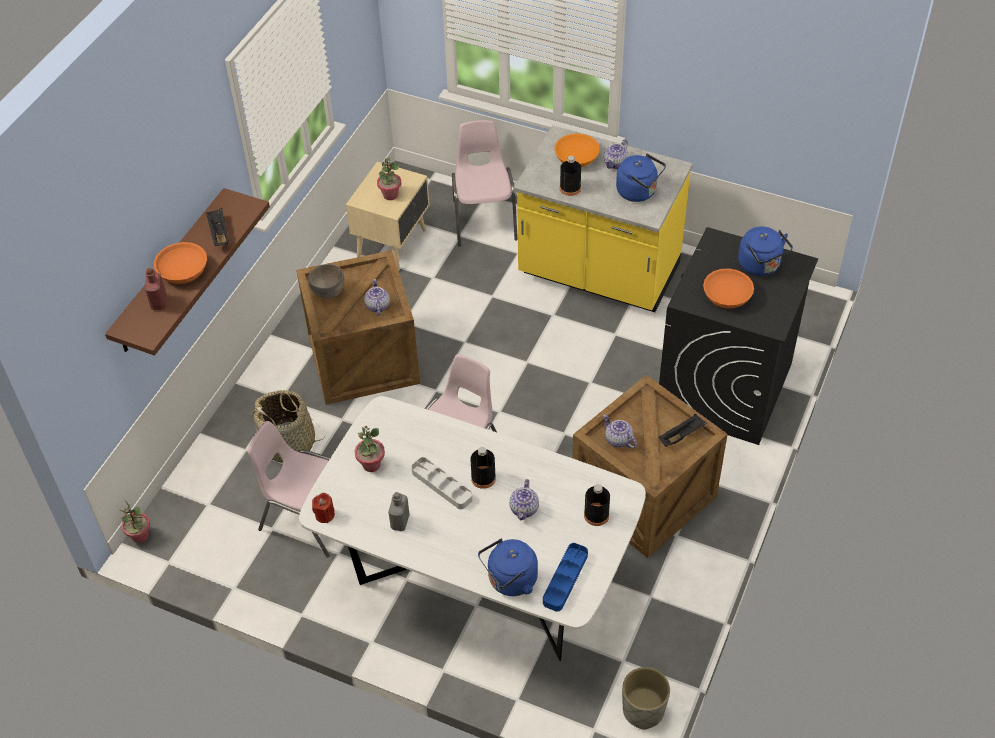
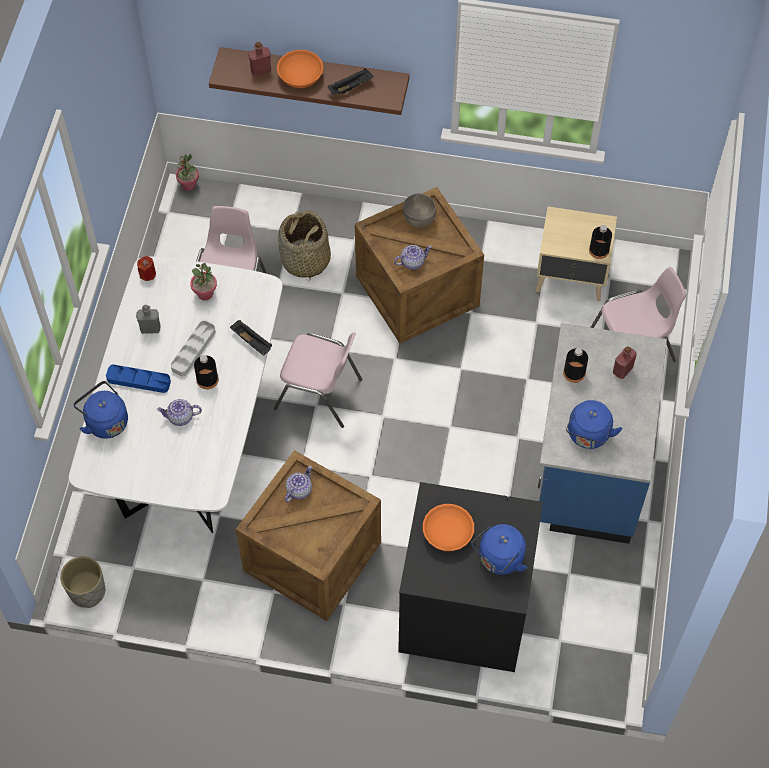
camera: 75 degrees right, 10 degrees up
(390, 195) = (572, 239): potted plant -> none
(565, 579) = (114, 462): blue tray -> blue tray (138, 380)
(576, 157) = (622, 370): orange bowl -> red bottle
(596, 515) = (184, 474): black bottle -> black bottle (599, 250)
(598, 273) = (588, 468): yellow counter -> blue counter
(616, 163) = (625, 408): teapot -> none
(682, 435) = (316, 543): black tray -> black tray (252, 342)

